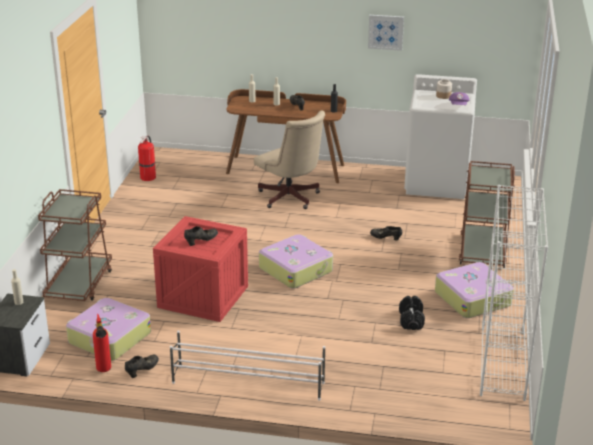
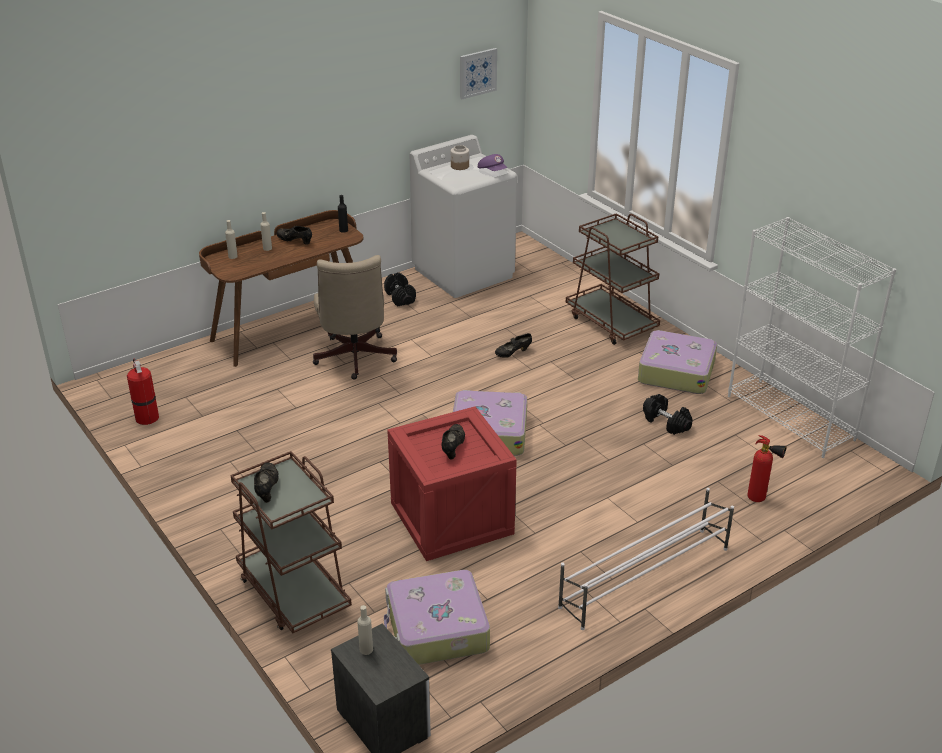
camera: 45 degrees left, 5 degrees up
(104, 371) = (498, 669): fire extinguisher -> fire extinguisher (760, 500)
(142, 370) = (532, 638): black shoe -> black shoe (267, 489)
(290, 199) = (354, 359): beige office chair -> beige office chair turned 75 degrees clockwise
(373, 179) = (400, 297): none -> black dumbbell
(385, 32) = (370, 109): picture -> picture (477, 73)

